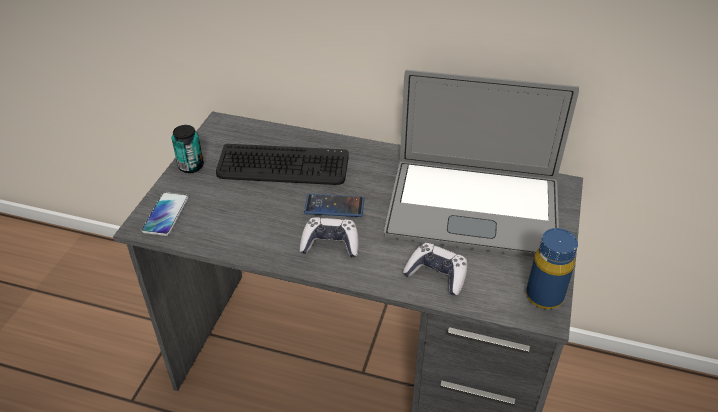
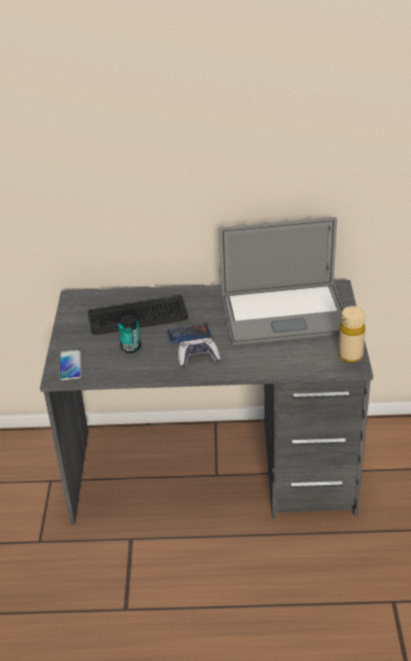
camera: 15 degrees left, 5 degrees down
(191, 166) = (69, 331): can -> can (131, 347)
(436, 275) = (277, 359): game controller -> none
(544, 296) = (350, 355): blue bottle -> beige bottle

